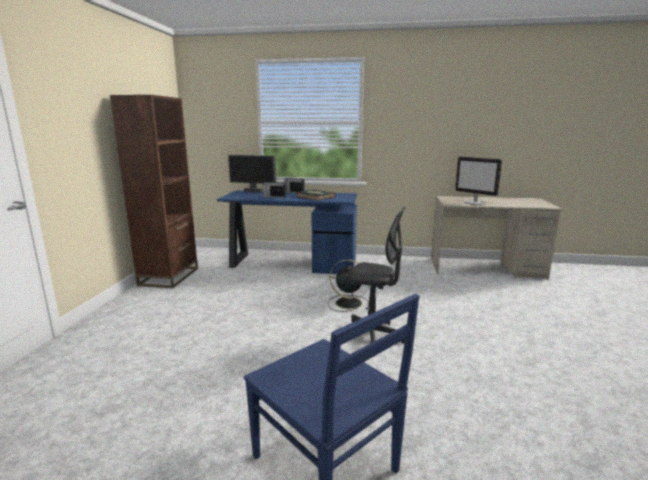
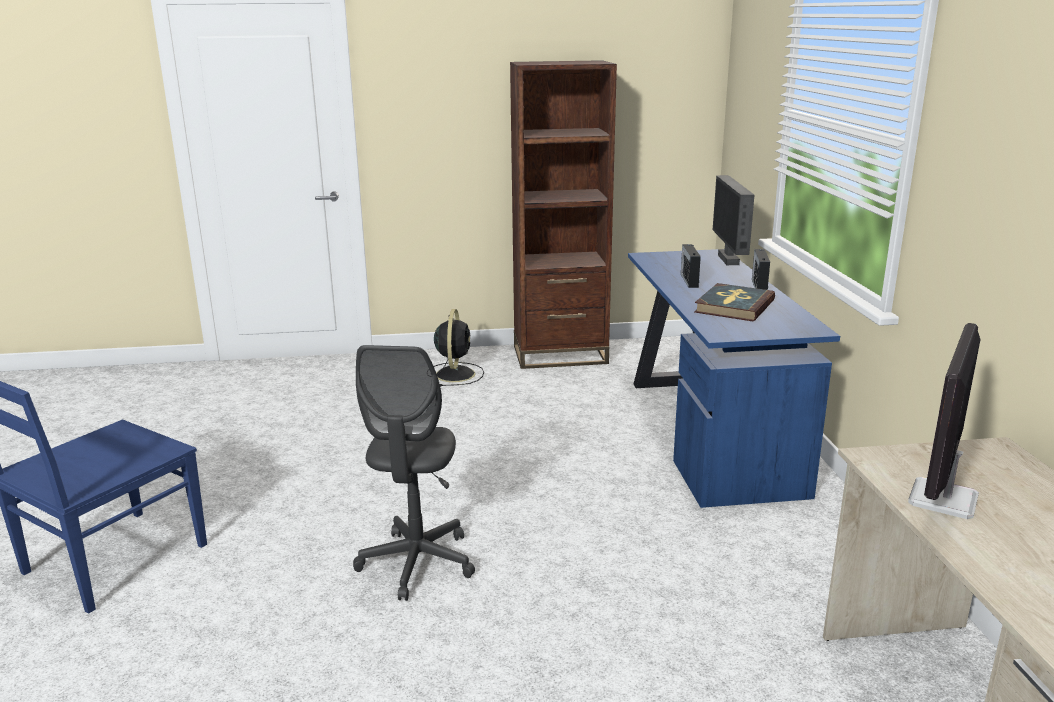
camera: 75 degrees right, 5 degrees up
(347, 303) = (544, 520): black fan -> black fan (455, 374)

